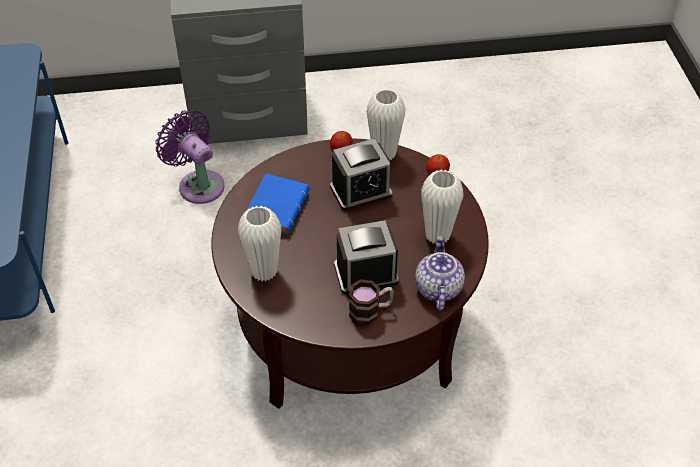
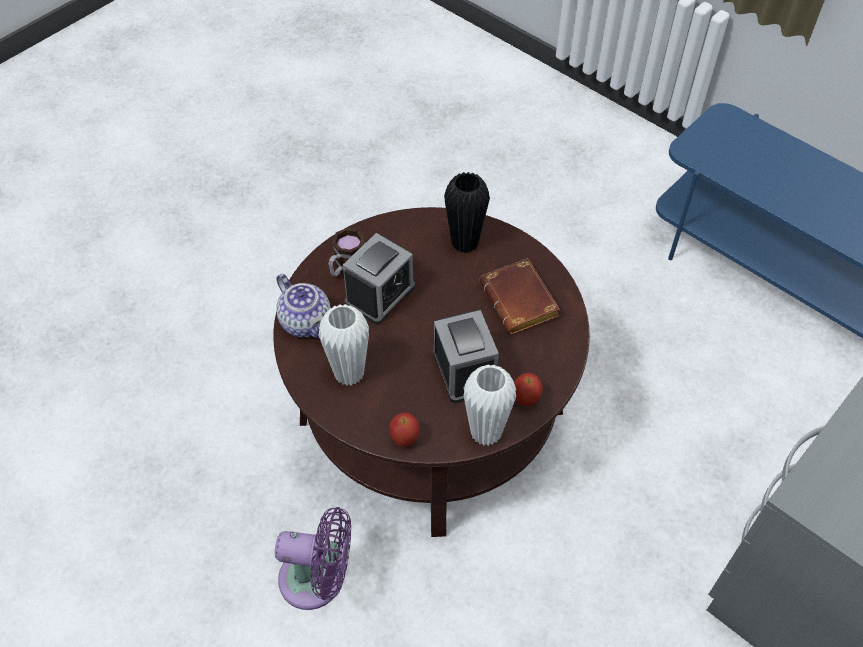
camera: 140 degrees right, 5 degrees up
(198, 184) = (725, 452): purple fan -> purple fan (318, 580)
(264, 271) = (464, 243): white vase -> black vase
(275, 207) = (522, 302): blue book -> brown book
(361, 191) = (464, 371): alarm clock -> alarm clock turned 135 degrees clockwise

